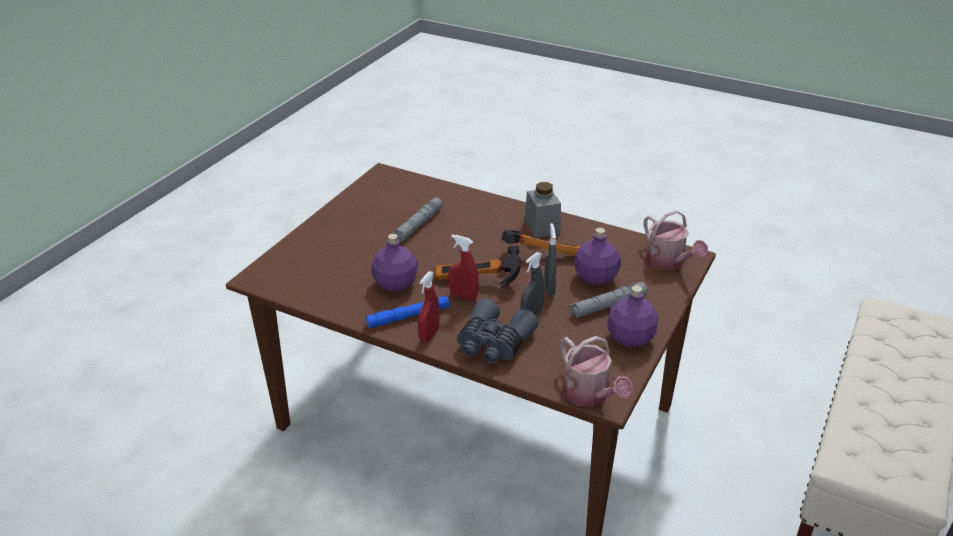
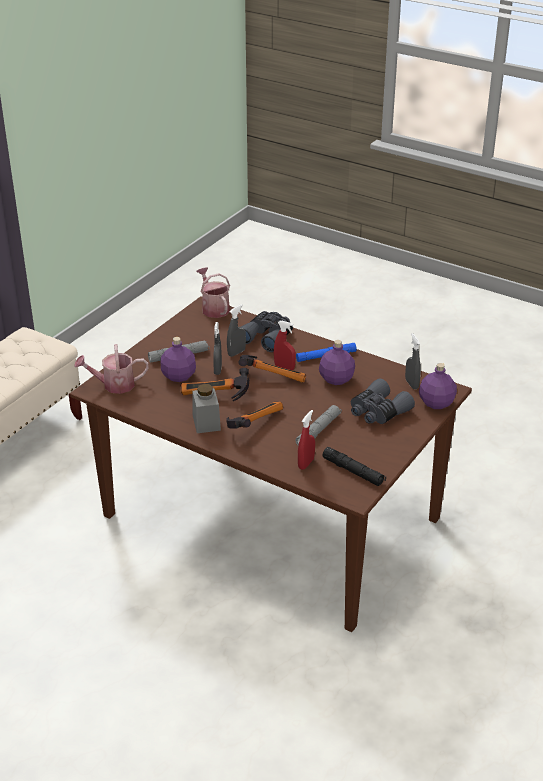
camera: 175 degrees left, 0 degrees up
(300, 282) = (411, 384): none -> grey spray bottle
(349, 247) = (378, 412): none -> grey binoculars
(384, 191) = (353, 471): none -> black flashlight
(429, 335) = (311, 343): red spray bottle -> red spray bottle (306, 463)
(491, 228) = (253, 424): none -> hammer
(630, 337) = (173, 336): purple bottle -> purple bottle (436, 403)
(669, 262) = (114, 385): watering can -> watering can turned 75 degrees counterclockwise

